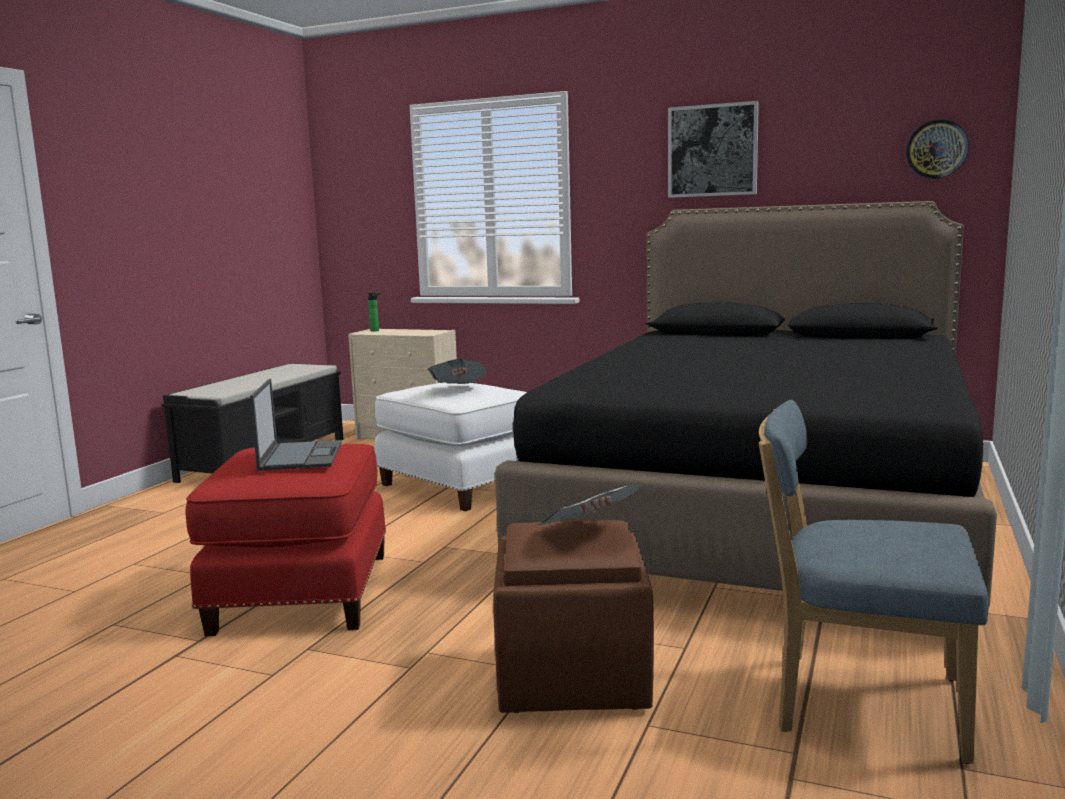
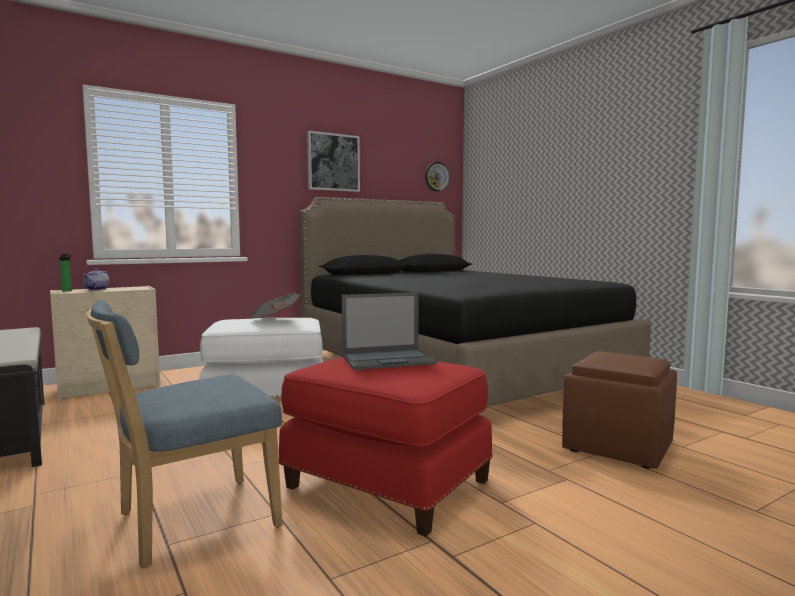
camera: 55 degrees left, 5 degrees down
(301, 456) = (388, 359): laptop -> laptop turned 135 degrees clockwise
(398, 331) = (97, 289): none -> teapot
(590, 532) = (622, 355): newspaper -> none
(859, 703) = (683, 412): blue chair -> blue chair (190, 522)

